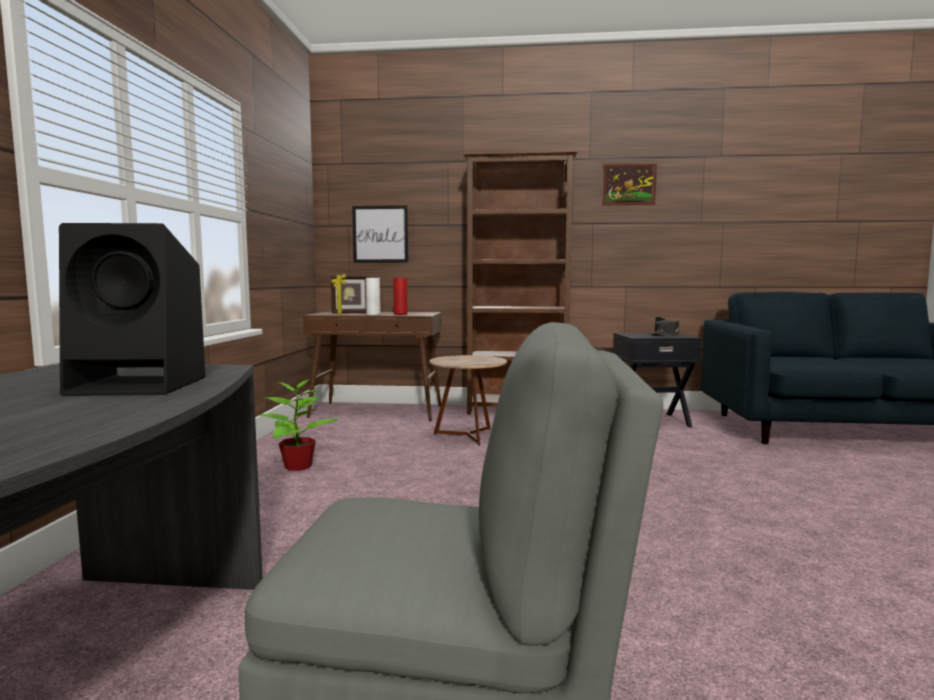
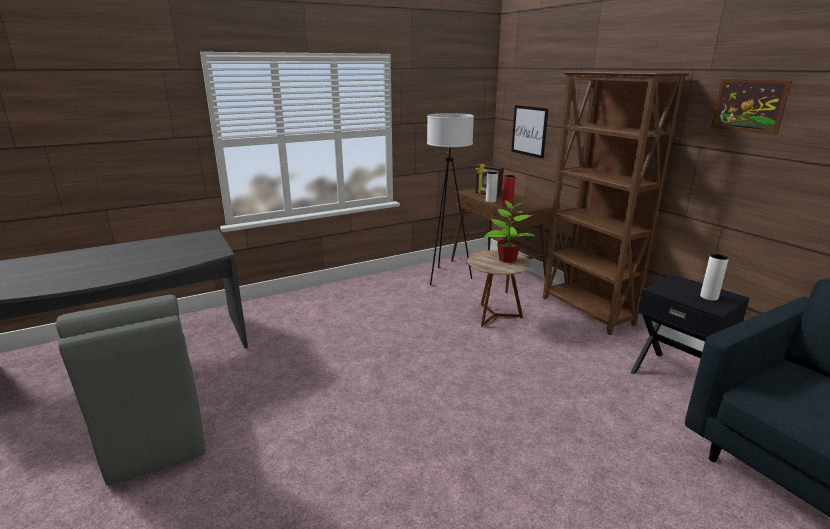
camera: 55 degrees right, 15 degrees up
(143, 386) = (171, 259): black speaker -> none
(297, 466) = (374, 295): potted plant -> potted plant (507, 259)
(339, 429) = (446, 277): none -> white floor lamp
(666, 334) = (709, 297): black hat -> white vase

